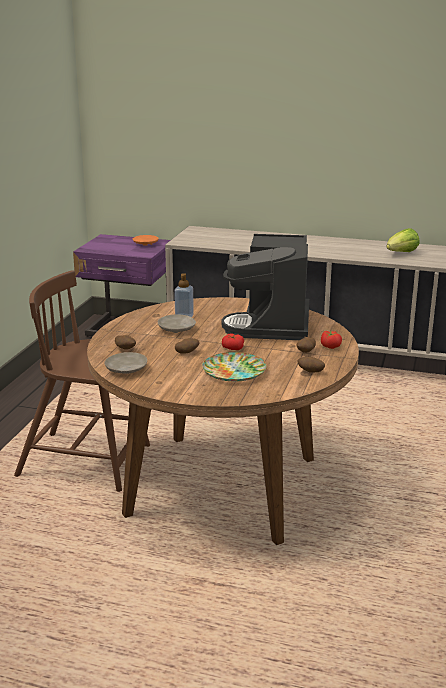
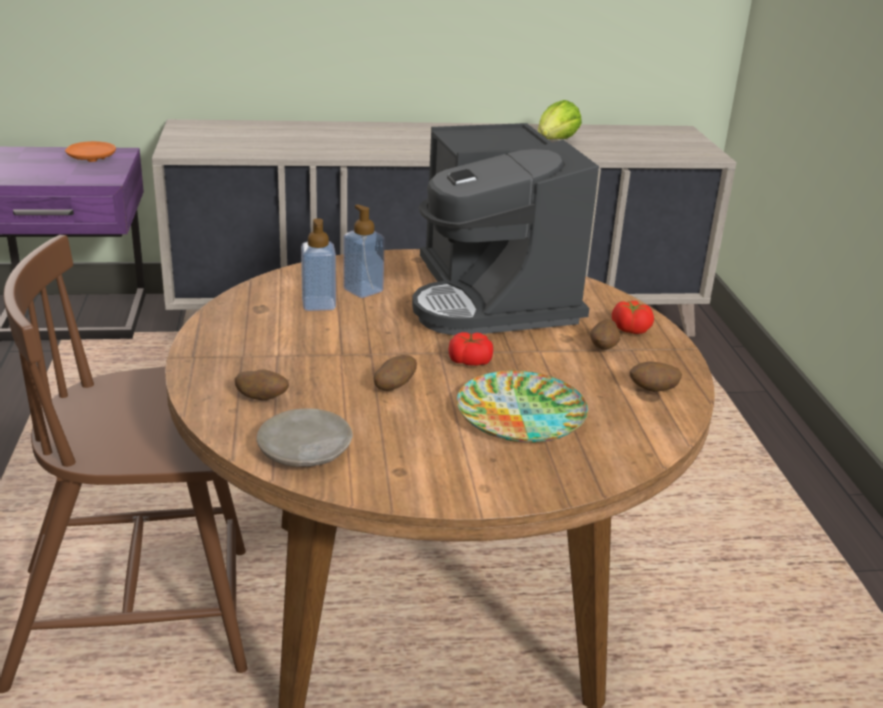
camera: 25 degrees left, 5 degrees up
(177, 329) = (328, 334): beige plate -> none
(211, 313) = (363, 290): none -> soap dispenser

